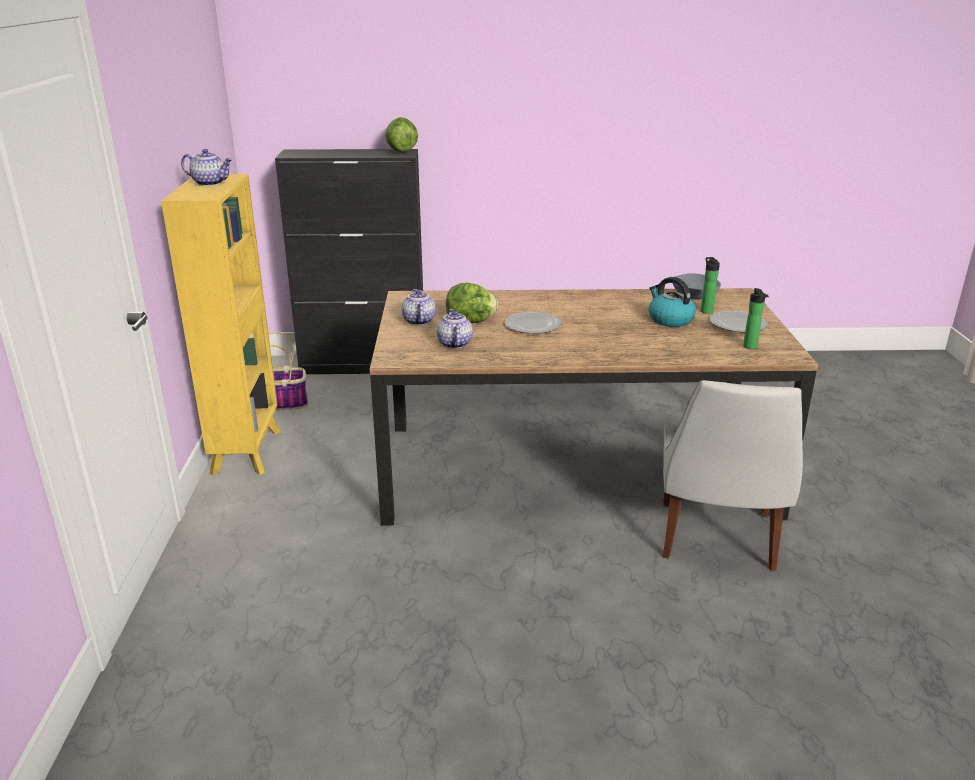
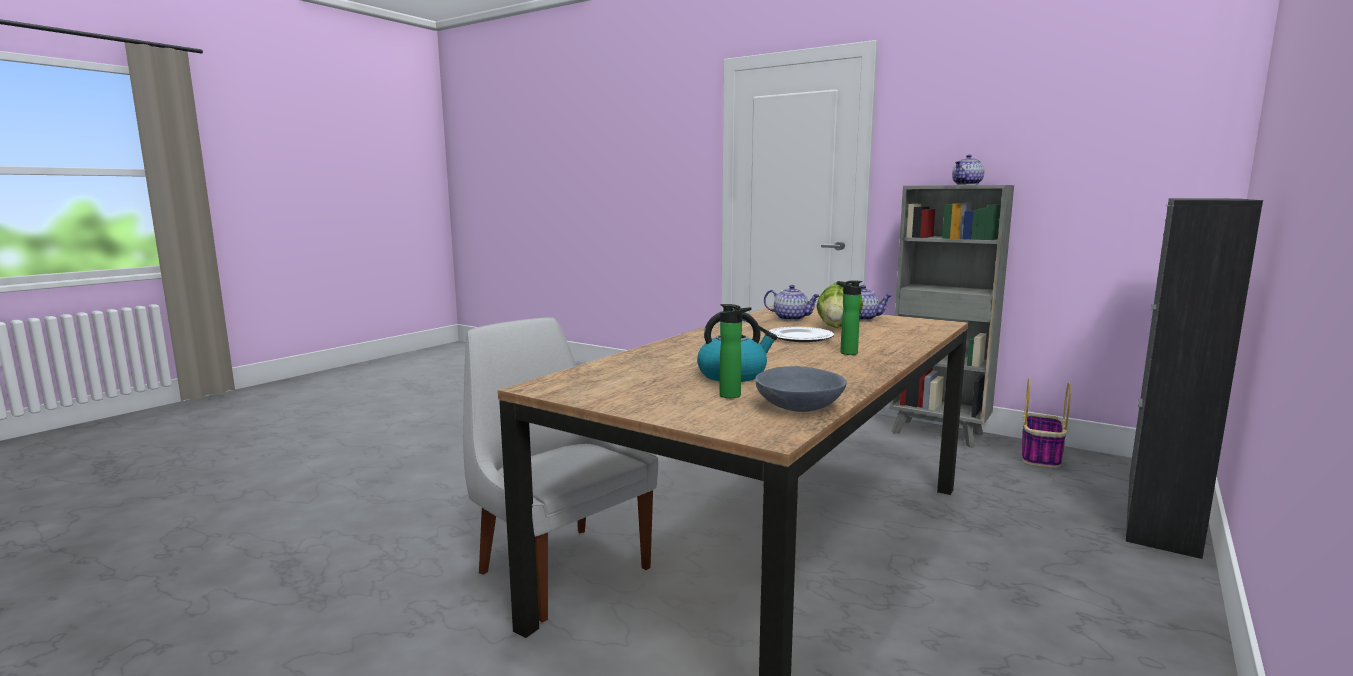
camera: 125 degrees right, 15 degrees down
(247, 450) = (939, 434): yellow bookcase -> grey bookcase
(401, 151) = (1225, 199): lettuce -> none
(737, 324) = (662, 395): plate -> none
(751, 347) = (594, 380): bottle -> bottle (846, 353)

